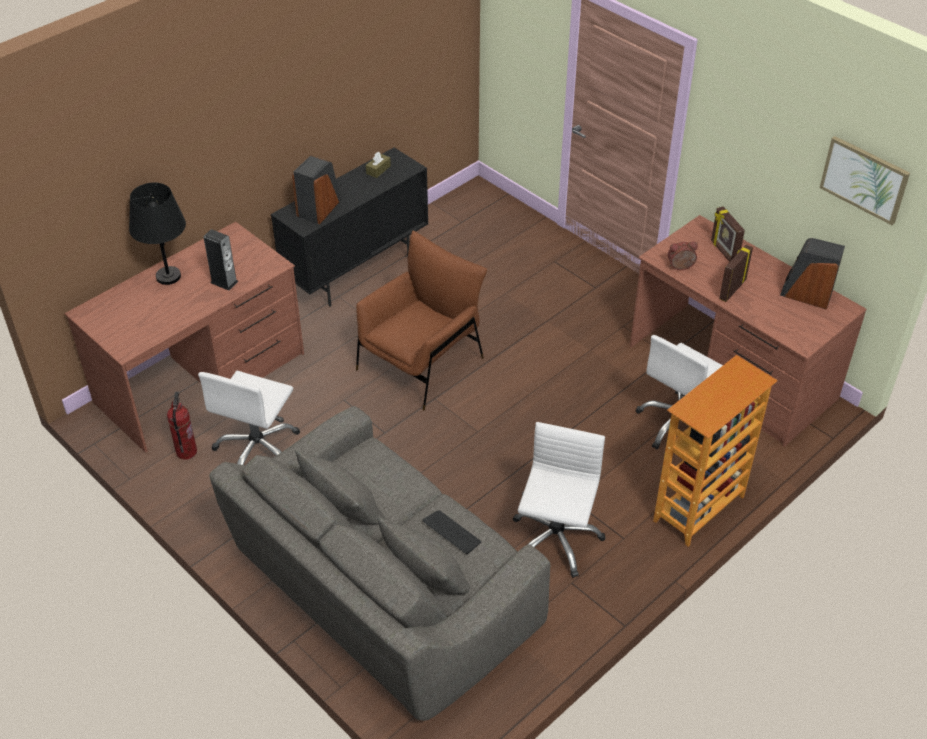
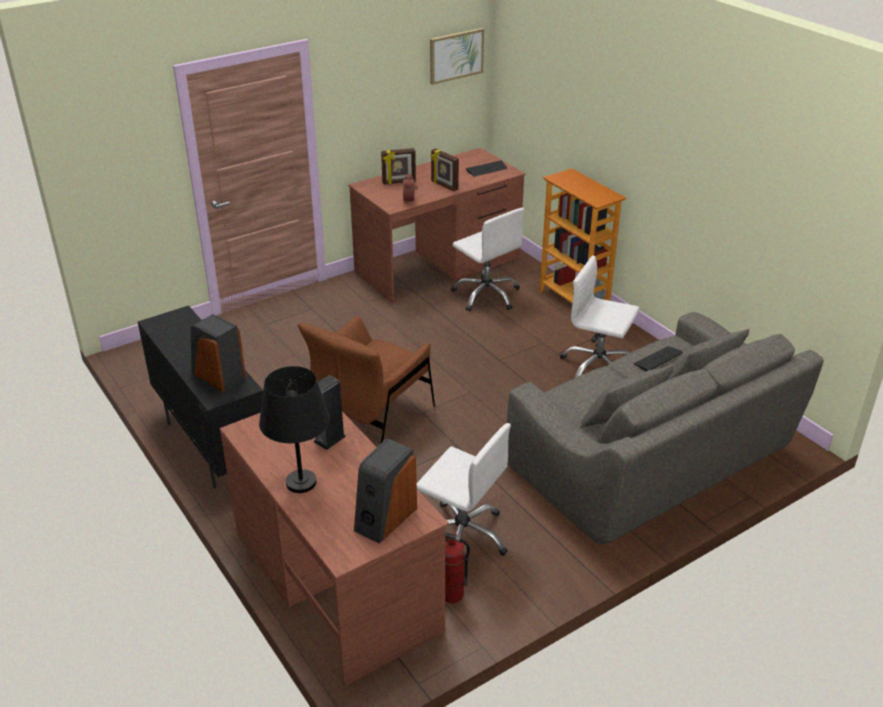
camera: 80 degrees left, 10 degrees down
(378, 170) = (172, 333): brown tissue box -> none
(421, 363) = (371, 415): brown armchair -> brown armchair turned 105 degrees counterclockwise
(798, 321) = (487, 169): none -> keyboard
(806, 294) = (459, 162): speaker -> speaker (385, 518)

